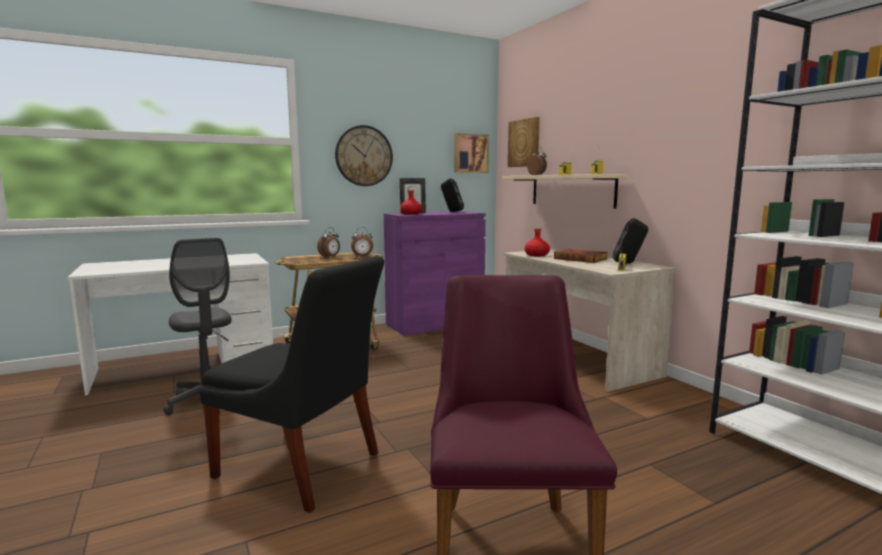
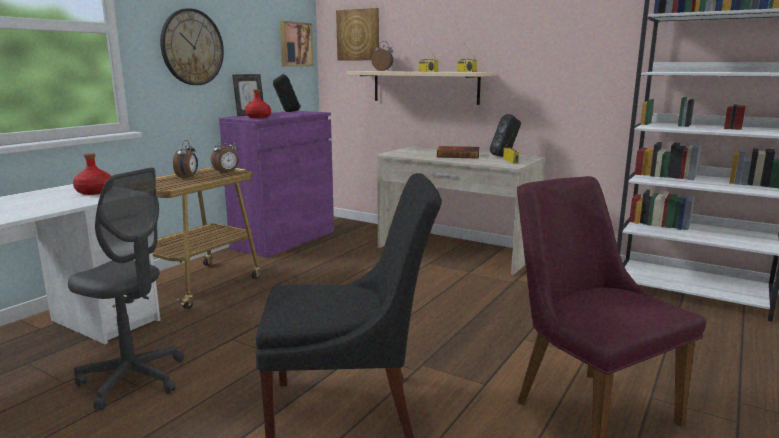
camera: 30 degrees left, 5 degrees up
(536, 255) = (412, 154): red bottle -> red bottle (94, 192)

